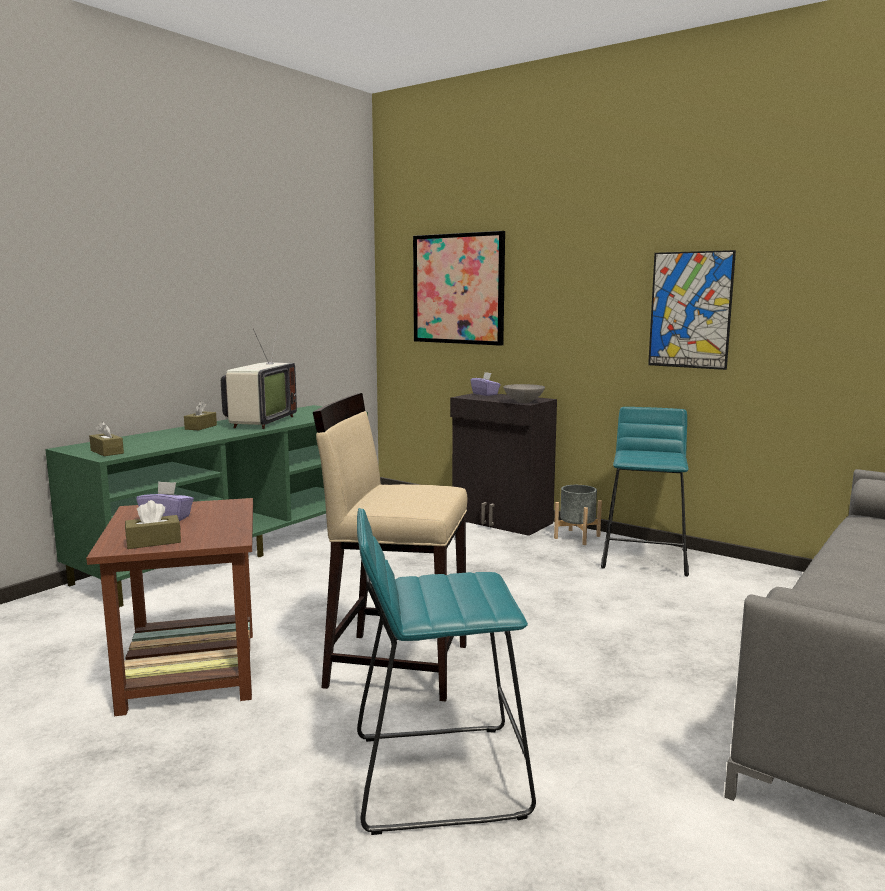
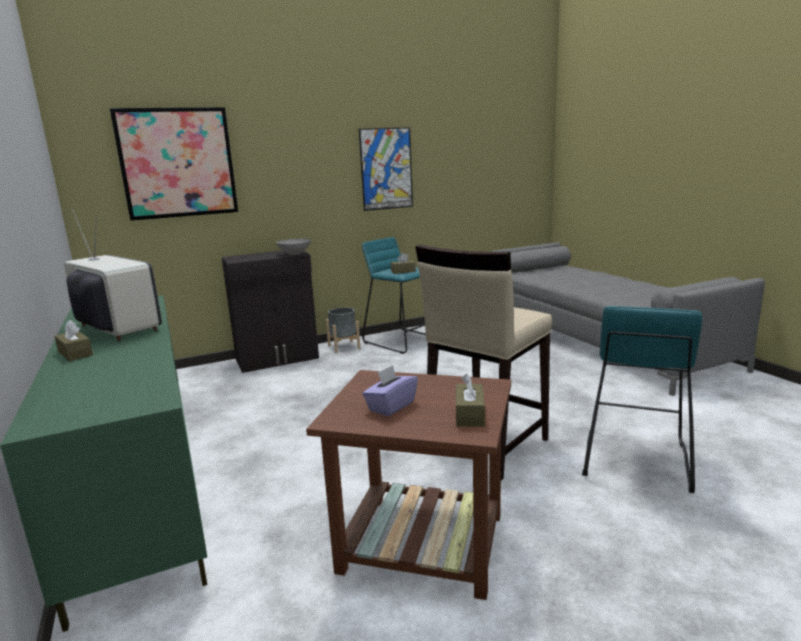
camera: 60 degrees left, 5 degrees up
(107, 452) = (123, 403): brown tissue box -> brown tissue box (403, 271)
(485, 394) = (238, 257): purple tissue box -> none

